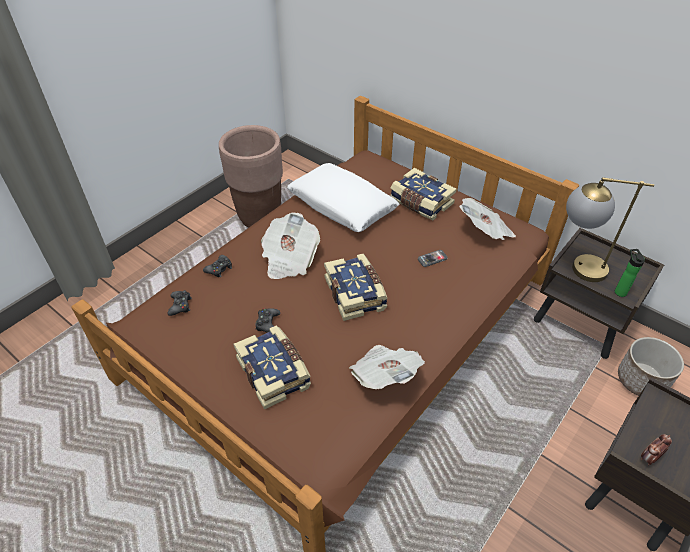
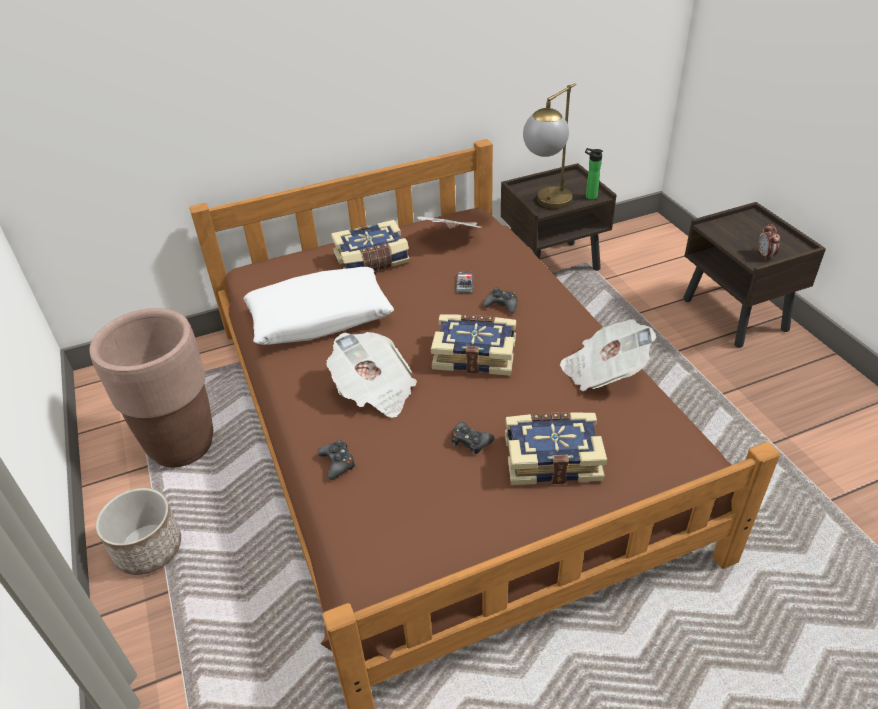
camera: 60 degrees left, 5 degrees down
(180, 305) = (376, 523): black game controller -> black game controller (501, 305)
(641, 380) = (631, 262): planter -> planter (148, 549)

